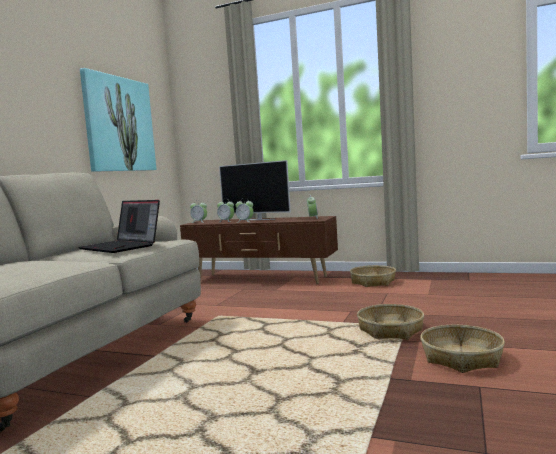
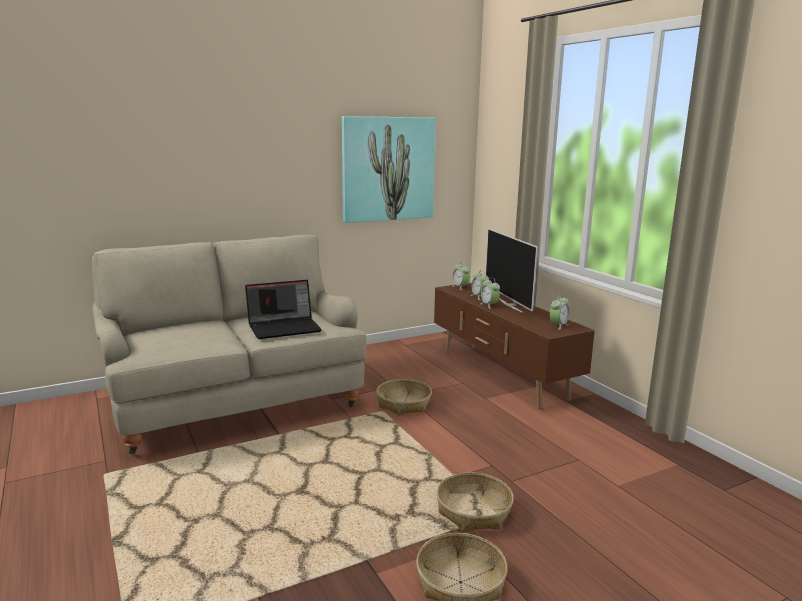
camera: 40 degrees right, 10 degrees up
(122, 247) = (285, 327): laptop -> laptop turned 105 degrees counterclockwise
(372, 282) = (600, 434): basket -> basket (403, 404)

